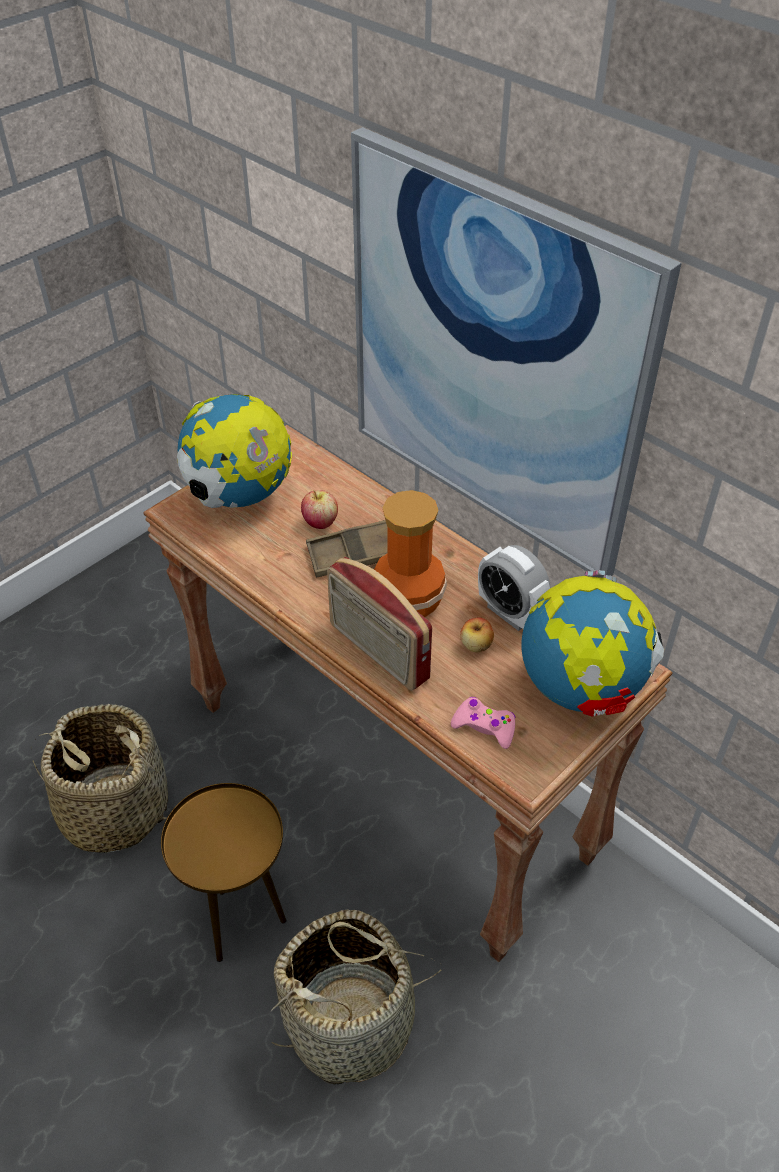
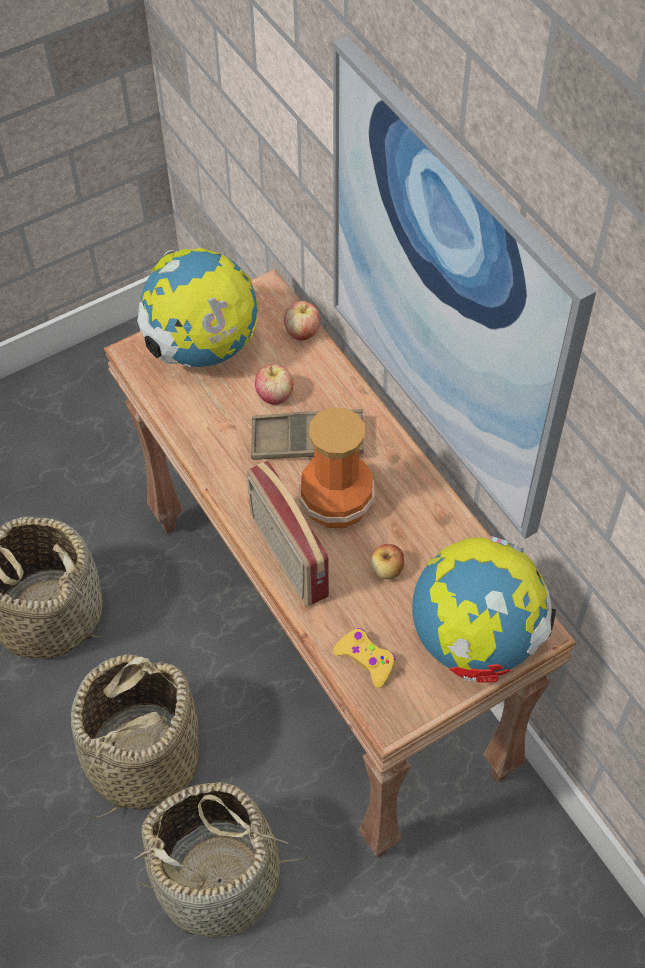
camera: 15 degrees right, 10 degrees up
(241, 923) = (142, 758): brown side table -> basket
(329, 468) = (302, 332): none -> apple
(484, 727) = (366, 660): pink game controller -> yellow game controller
(510, 613) = (433, 541): alarm clock -> none

